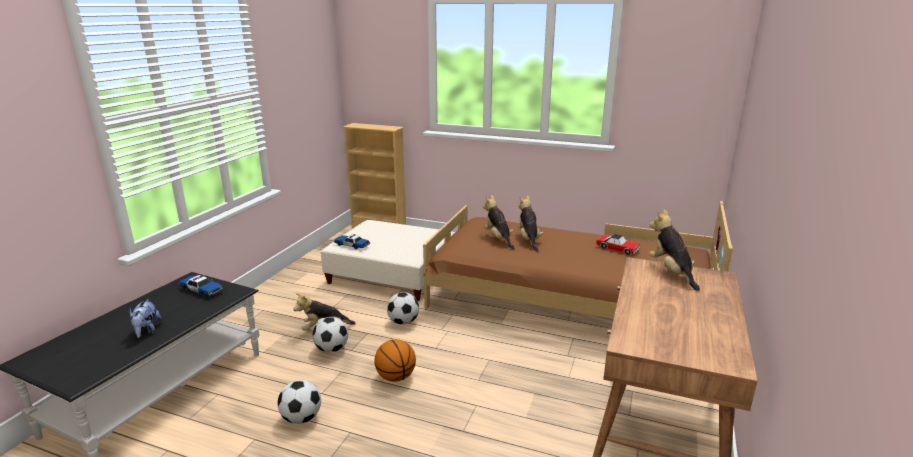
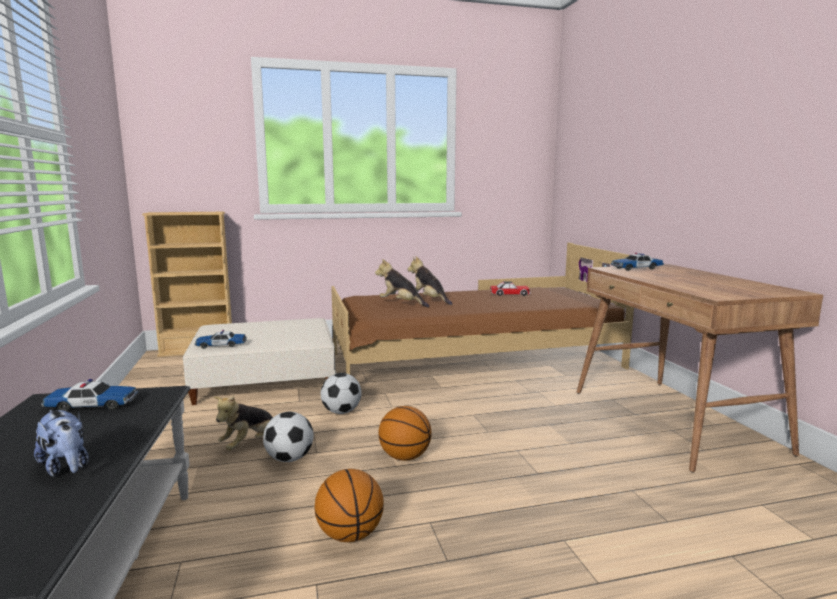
camera: 35 degrees left, 10 degrees down
(301, 418) = (350, 534): football -> basketball
(671, 272) = (636, 268): plush toy -> toy car

